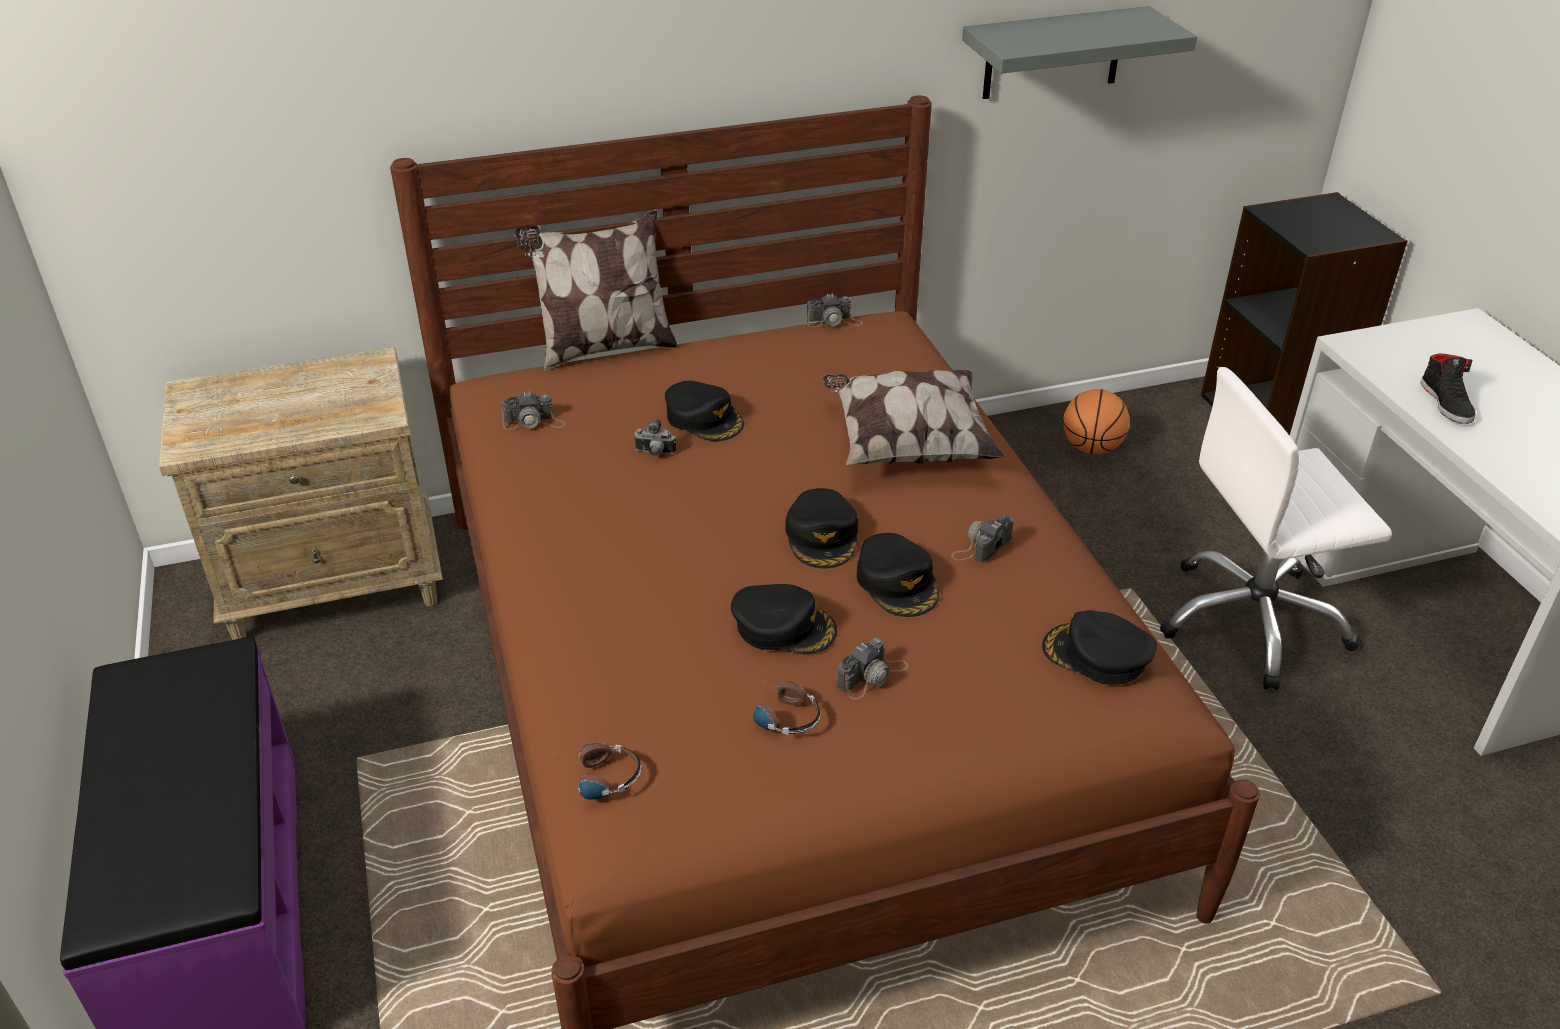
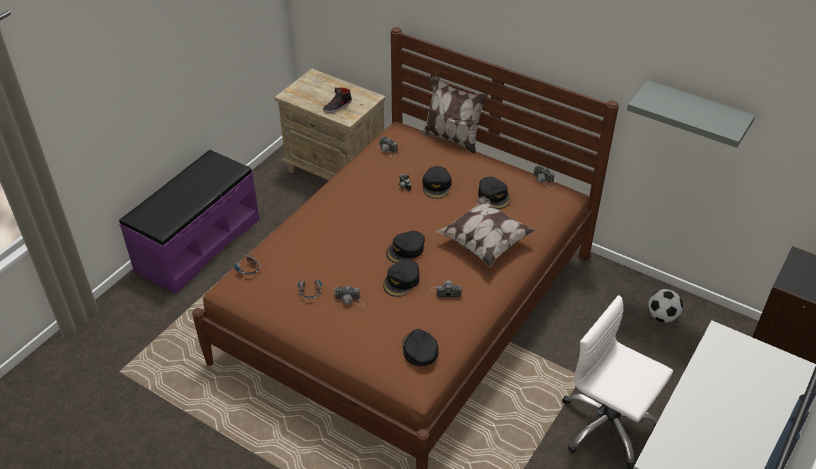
camera: 50 degrees right, 5 degrees up
(784, 626) = (350, 267): black cap -> black cap (494, 196)
(1091, 448) = (662, 317): basketball -> football
(1446, 403) = (709, 383): black shoe -> black shoe (338, 106)

